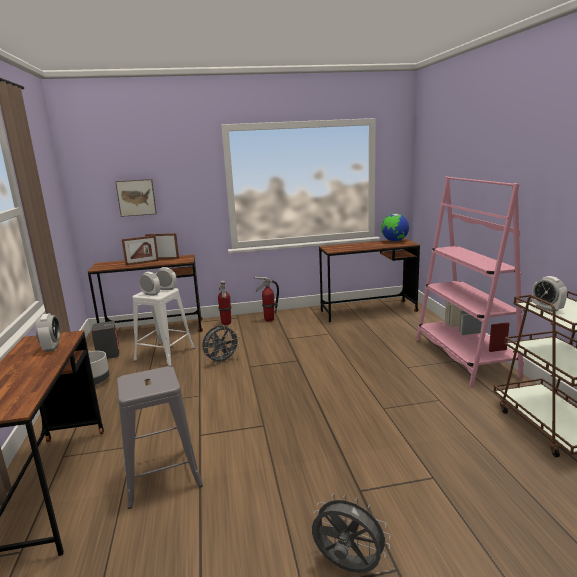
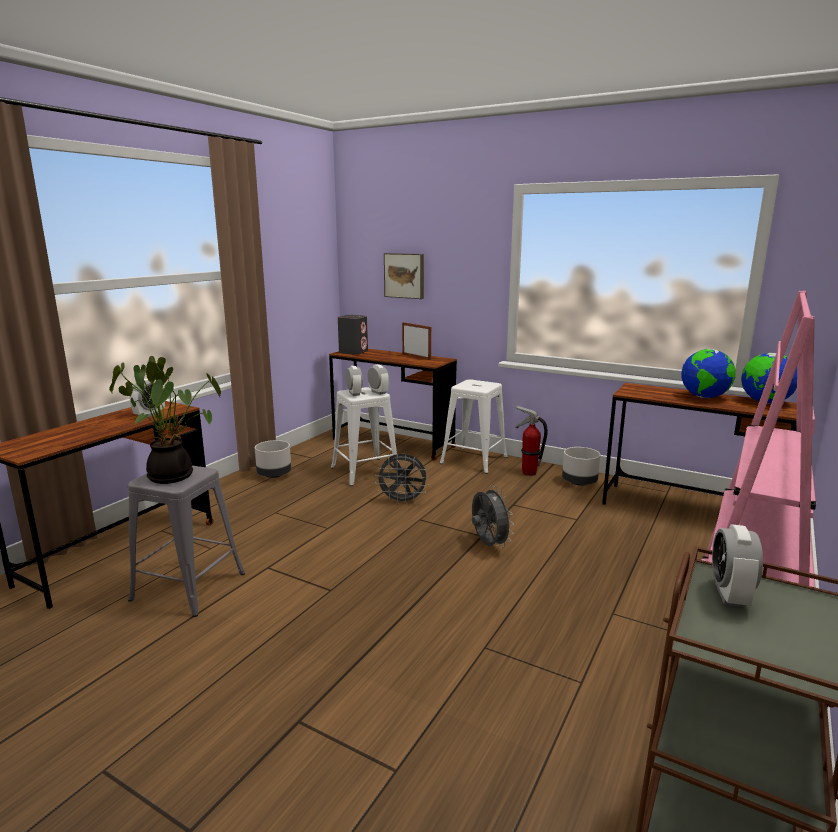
camera: 40 degrees right, 0 degrees up
(108, 354) = (322, 453): grey speaker -> grey speaker (353, 352)
(142, 263) = (388, 356): picture frame -> none
(147, 381) = (174, 475): none -> potted plant
(226, 323) = (474, 460): fire extinguisher -> white stool
(302, 315) = (579, 482): none -> grey planter
(347, 567) = (160, 785): grey fan -> grey fan (488, 545)
(368, 244) = (704, 397): none -> globe

